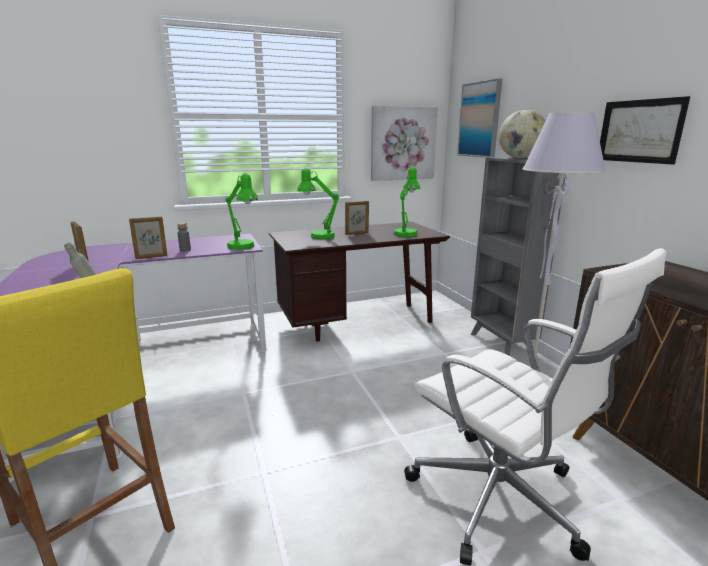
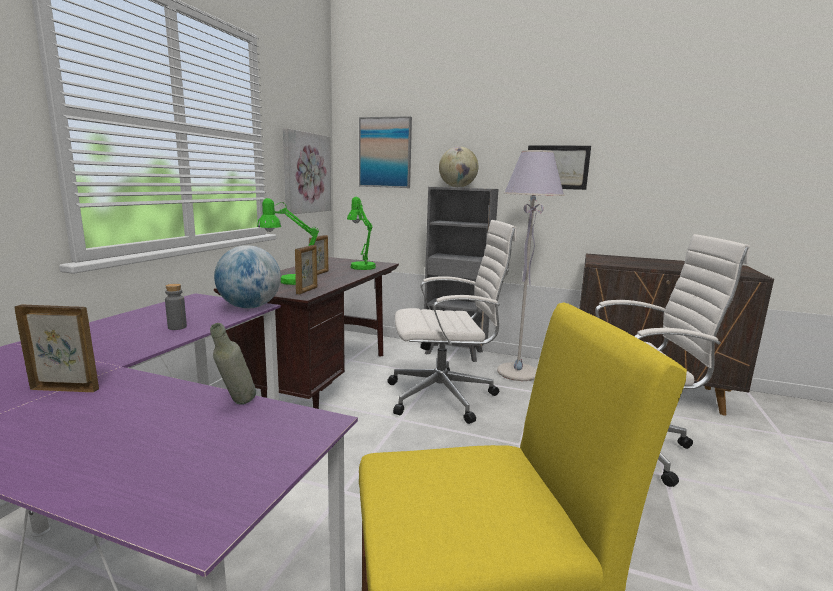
camera: 50 degrees left, 5 degrees down
(151, 257) = (155, 346): picture frame -> picture frame (307, 290)
(244, 247) = (250, 307): green table lamp -> globe
(416, 372) = (444, 396): none -> white office chair

